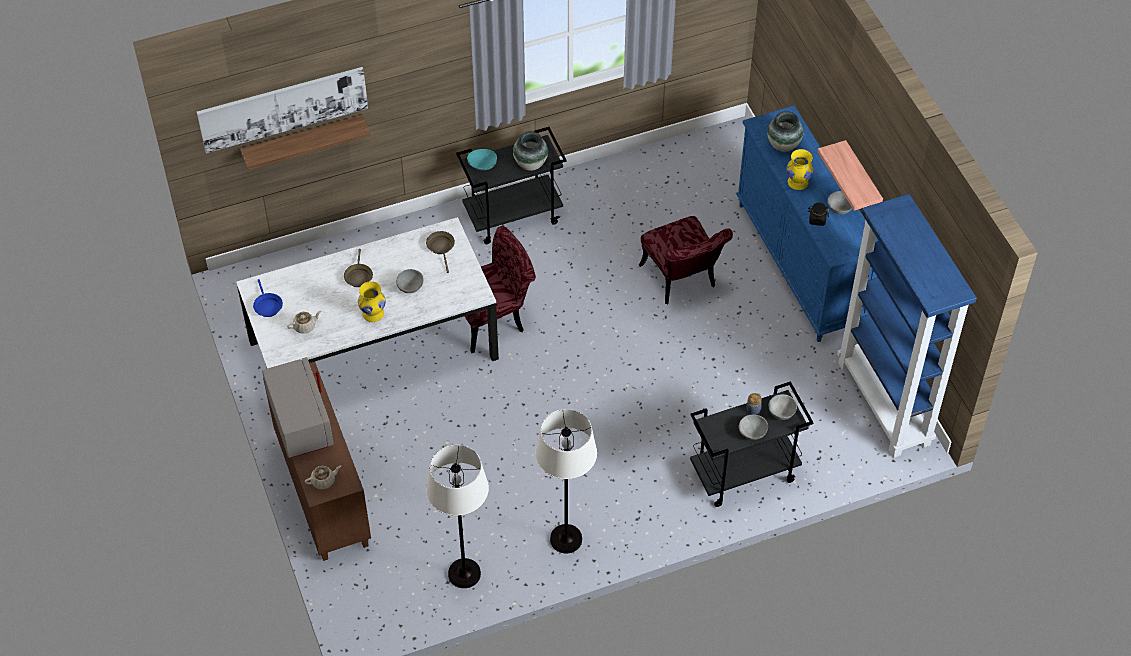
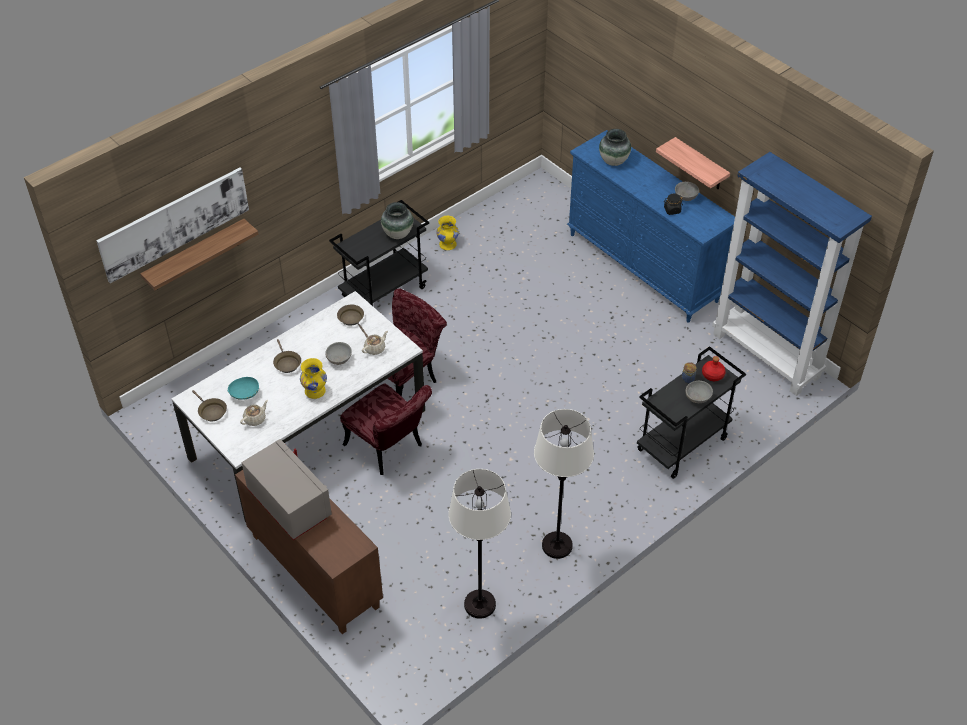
camera: 20 degrees left, 5 degrees down
(267, 306) = (211, 411): blue frying pan -> brown frying pan
(323, 481) = (335, 550): beige teapot -> beige teapot (375, 349)
(482, 166) = (355, 246): turquoise bowl -> turquoise bowl (245, 395)
(682, 281) = (552, 305): red chair -> red chair (389, 449)
(781, 413) = (712, 375): grey bowl -> red bottle
(798, 183) = (641, 186): yellow vase -> yellow vase (448, 245)

